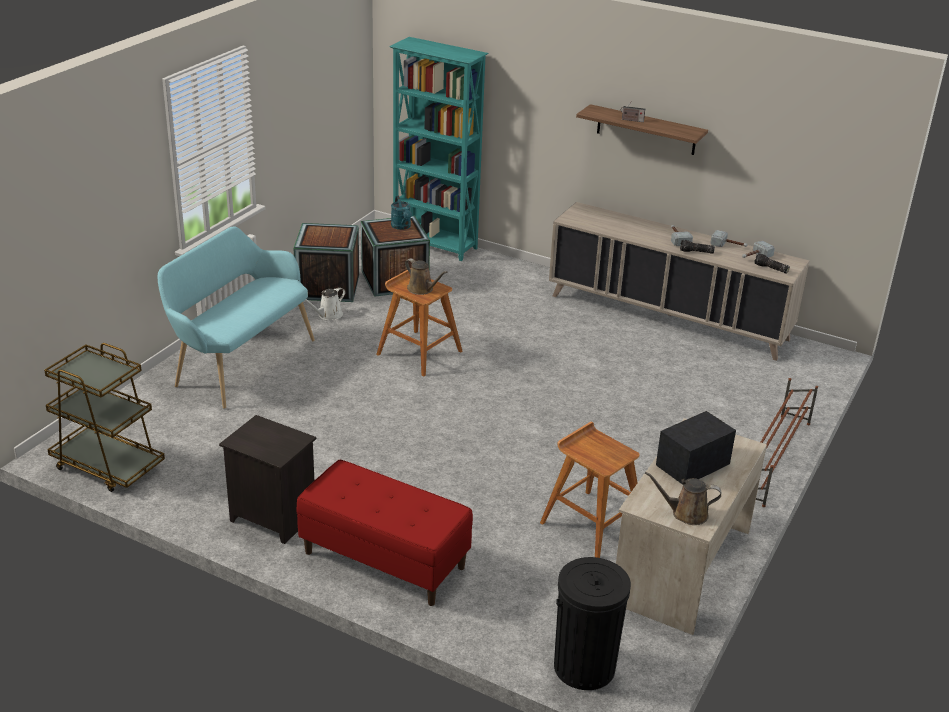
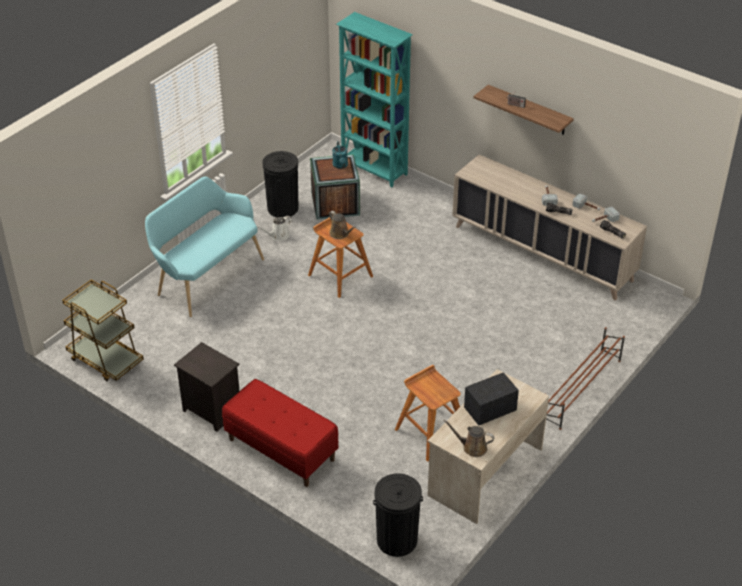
camera: 10 degrees right, 10 degrees up
(328, 287) = (282, 208): crate -> black trash can

